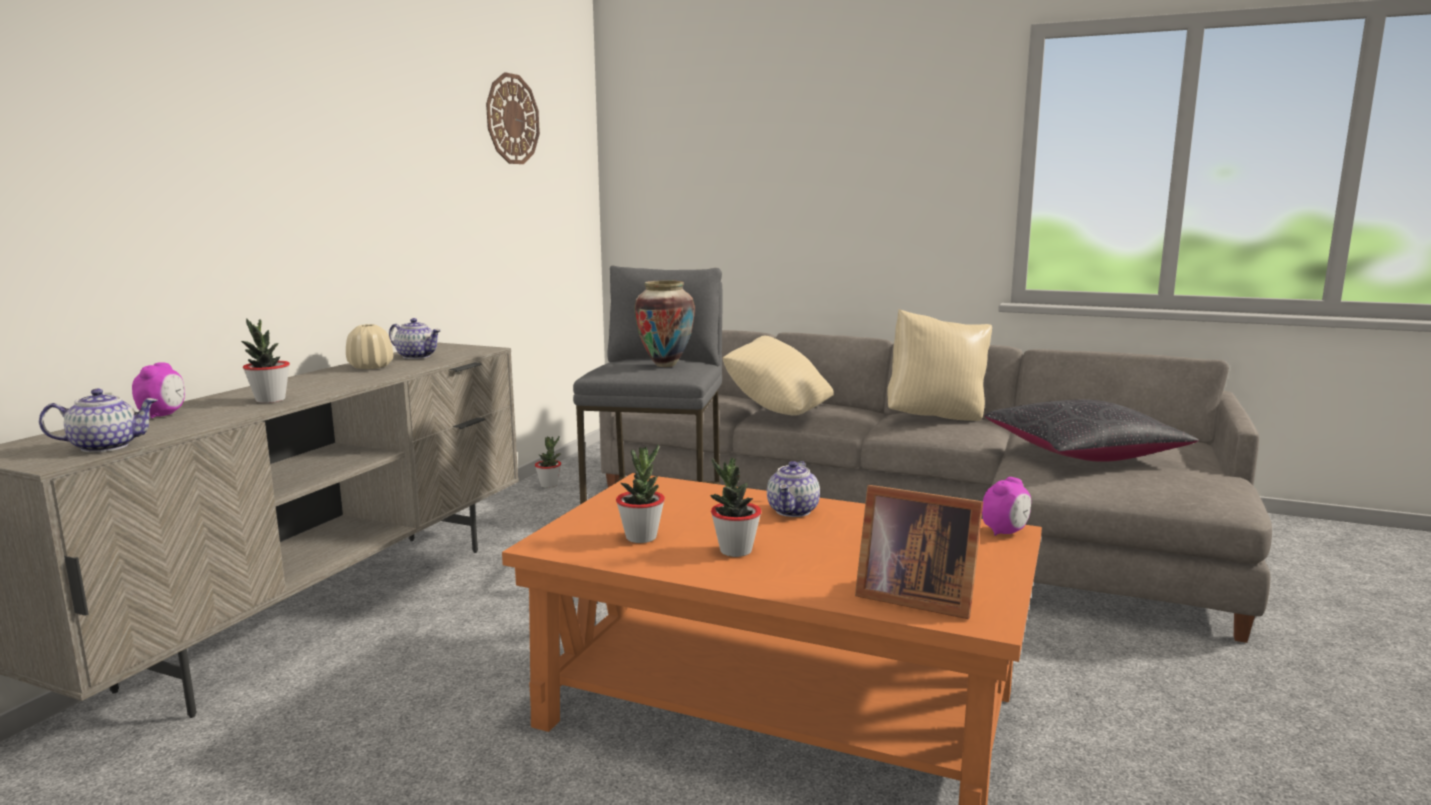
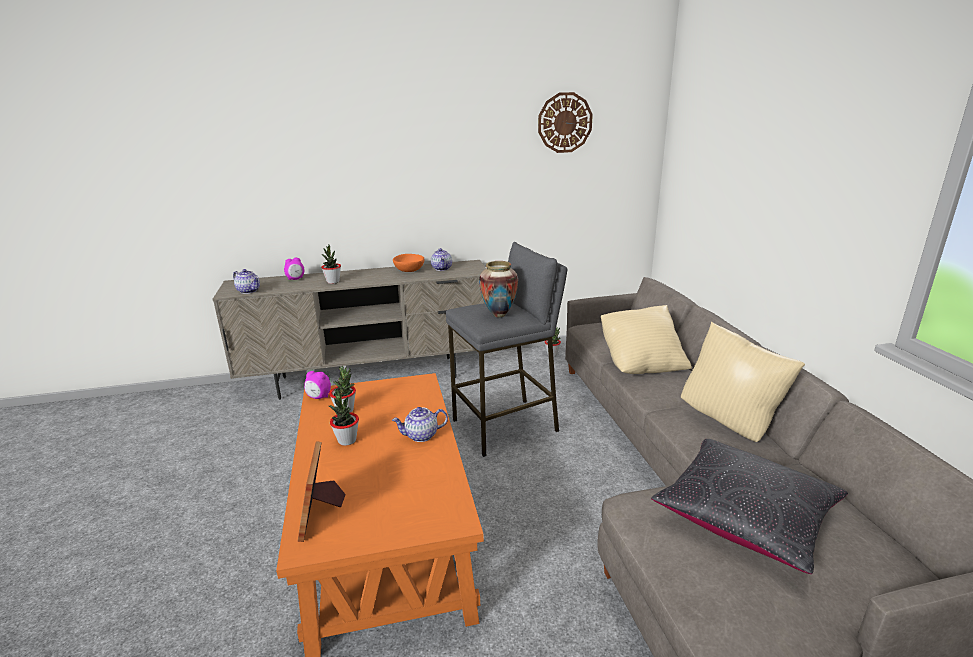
camera: 55 degrees right, 10 degrees up
(371, 367) = (409, 271): beige vase -> orange bowl
(1005, 532) = (456, 520): alarm clock -> alarm clock (319, 397)

